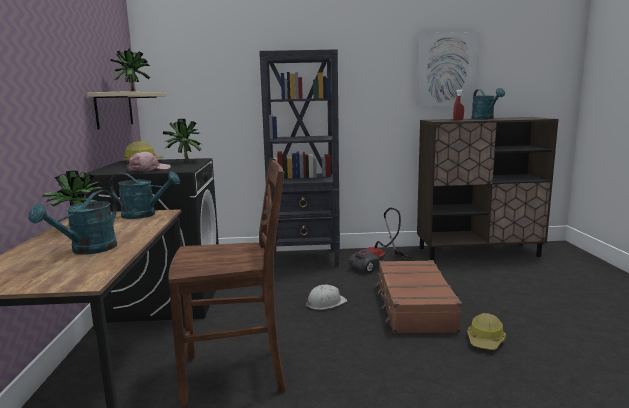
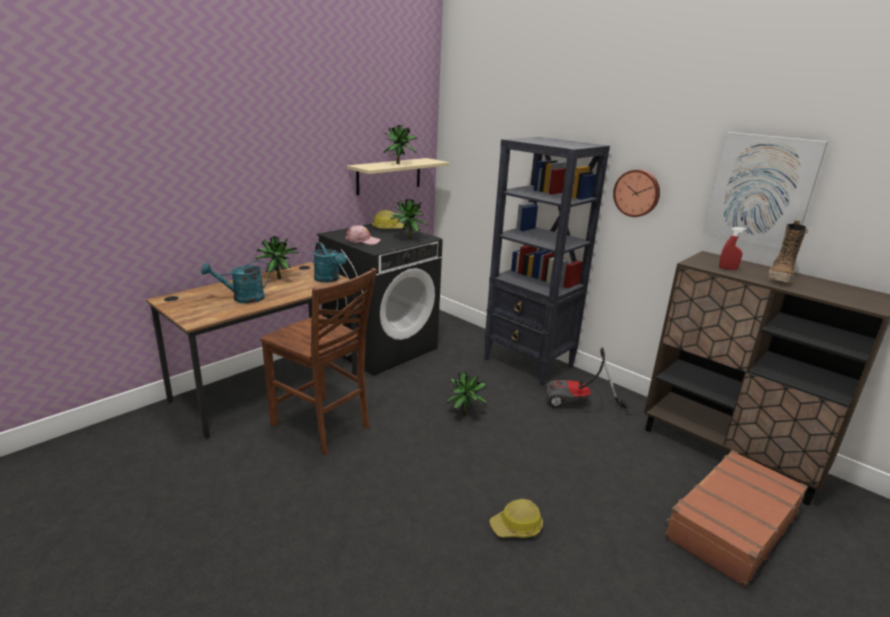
camera: 45 degrees right, 10 degrees up
(325, 303) = (465, 412): white hard hat -> potted plant
(361, 88) = (637, 193): none -> wall clock
(413, 307) = (524, 460): brown suitcase -> brown suitcase (731, 525)
(485, 119) = (780, 278): turquoise watering can -> boot

